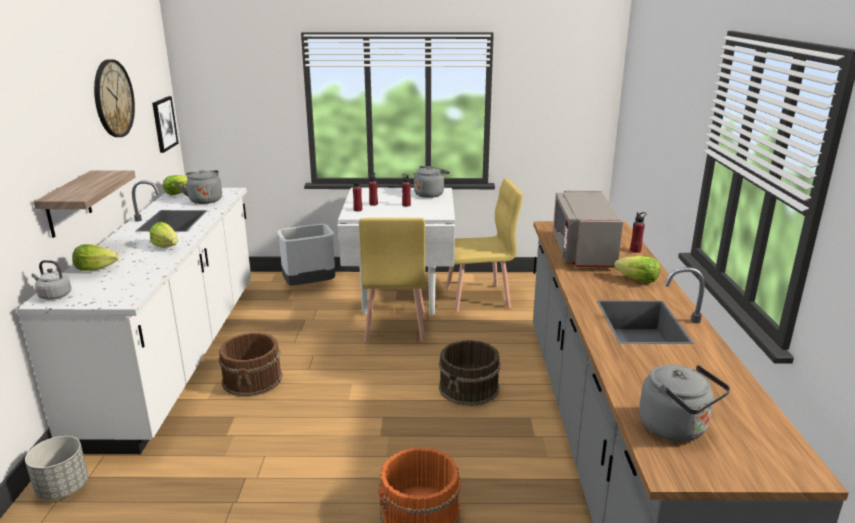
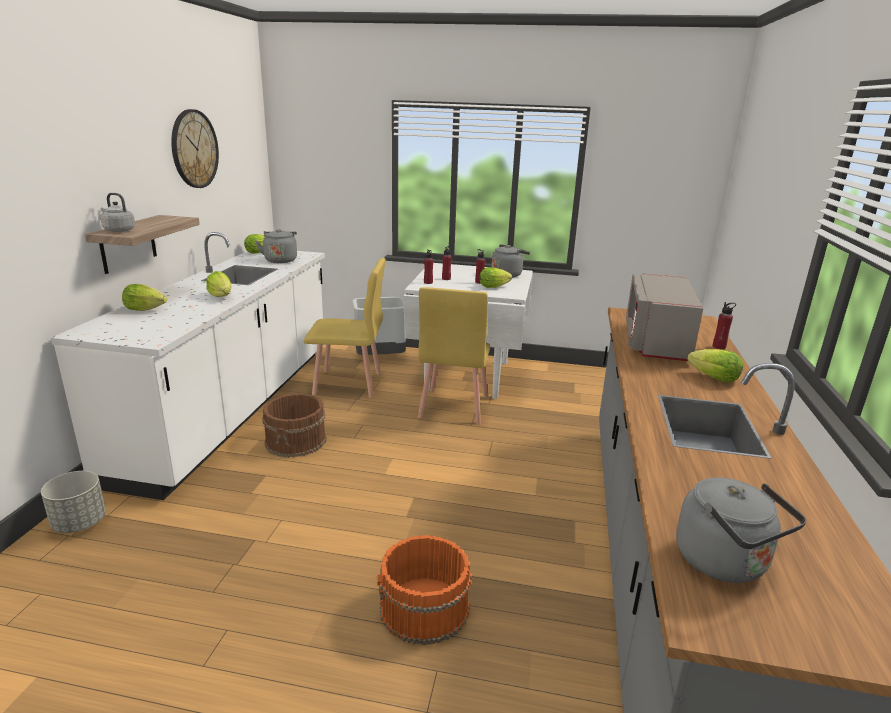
camera: 10 degrees right, 0 degrees up
(54, 295) = (91, 329): grey kettle -> grey kettle (118, 230)
(164, 124) = (253, 184): picture -> none
(421, 208) = (493, 287): none -> lettuce
(469, 388) = (514, 479): brown bucket -> none
(478, 298) = (547, 388): yellow chair -> yellow chair (348, 384)

